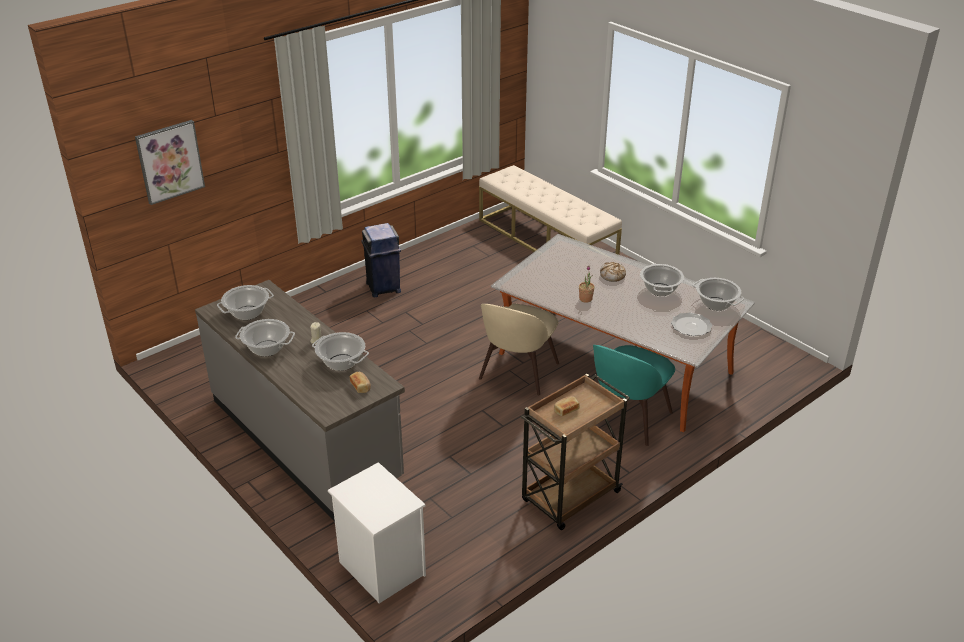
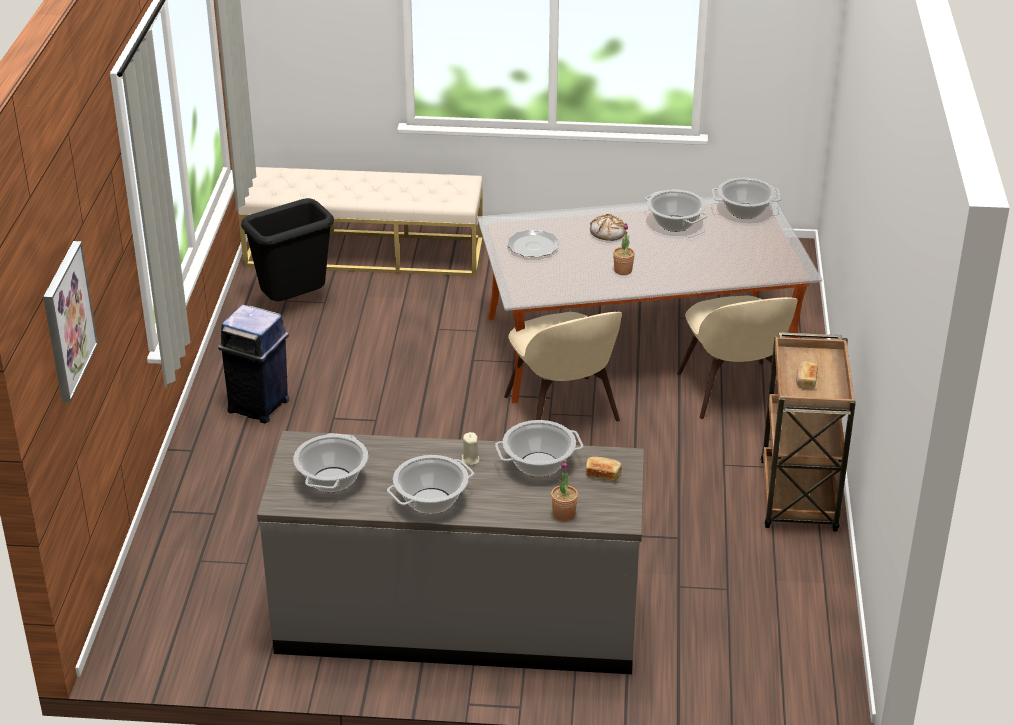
camera: 45 degrees left, 0 degrees up
(309, 393) = (564, 514): none -> potted plant
(380, 568) = (741, 681): white nightstand -> none
(475, 248) = (294, 302): none -> black trash can
(627, 419) = (733, 393): turquoise chair -> beige chair
(691, 326) = (758, 244): plate -> plate (533, 246)

